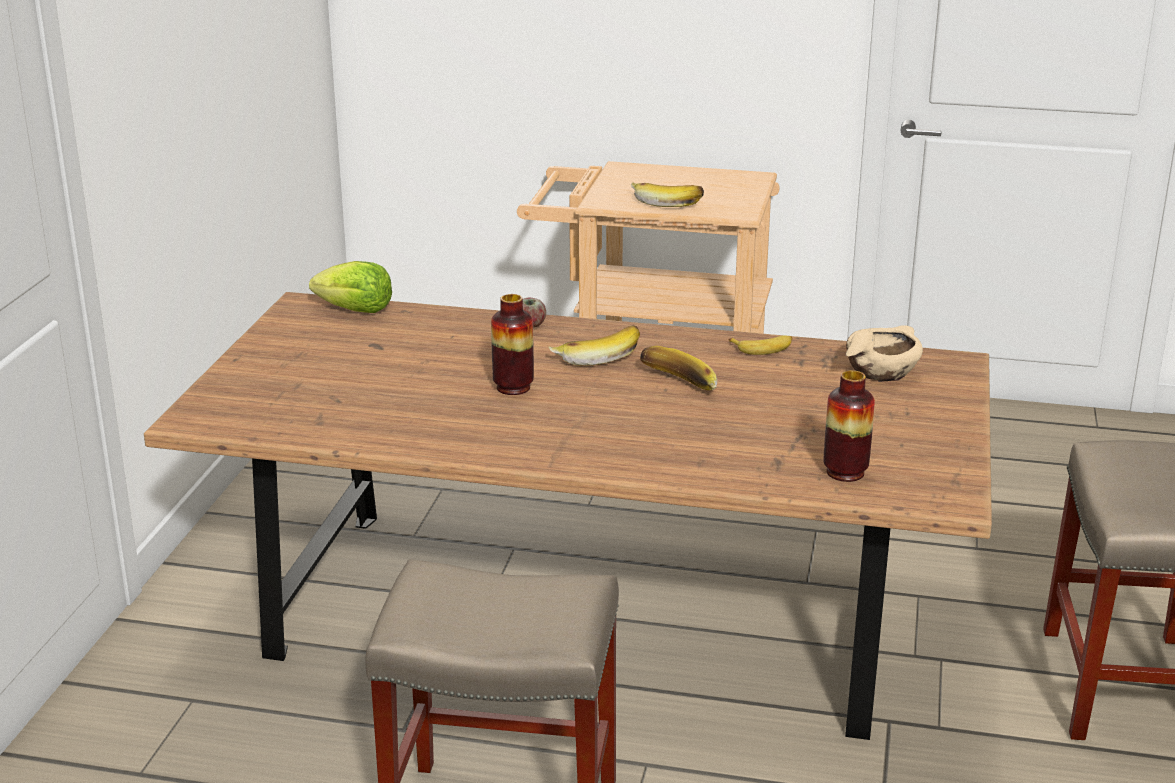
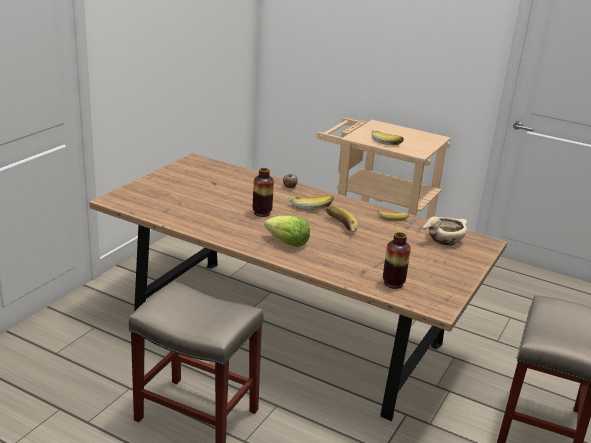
camera: 15 degrees right, 0 degrees up
(355, 310) = (216, 166): lettuce -> lettuce (287, 242)

